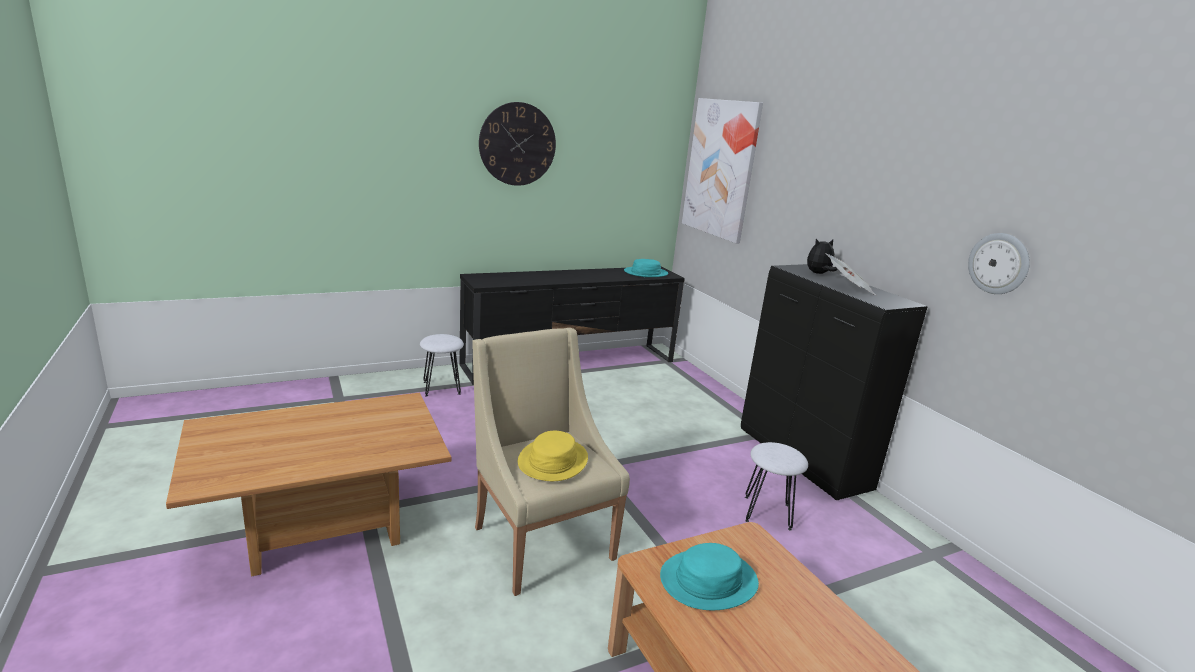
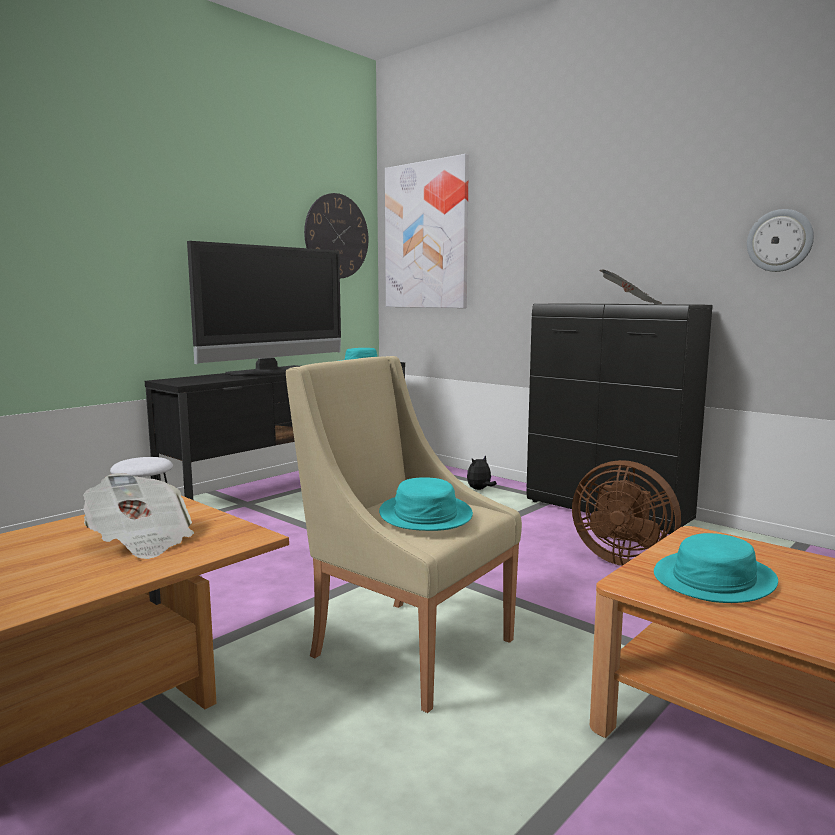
camera: 20 degrees left, 10 degrees down
(367, 435) = (141, 541): none -> newspaper
(517, 144) = (199, 214): wall clock -> wall clock (336, 236)
(552, 460) = (425, 514): yellow hat -> turquoise hat
(560, 277) = (272, 372): none -> television
(768, 513) = (622, 558): white stool -> brown fan
(818, 274) = (584, 303): plush toy -> plush toy (480, 489)

